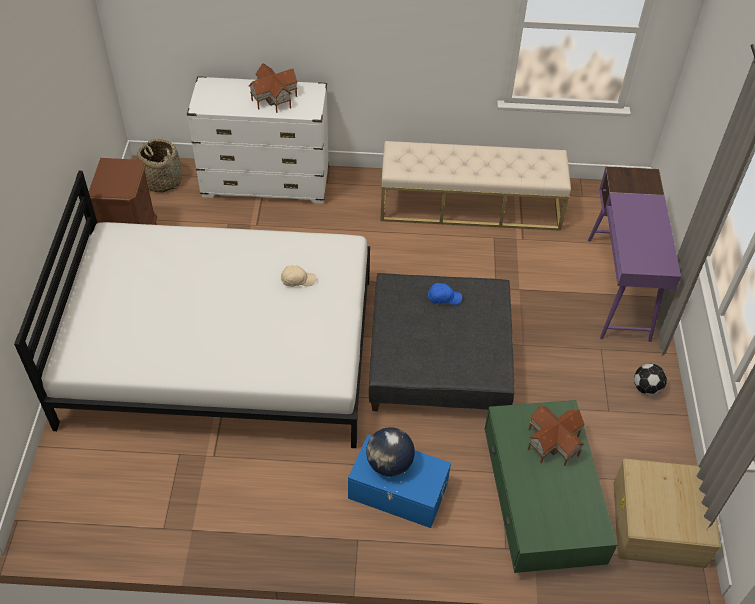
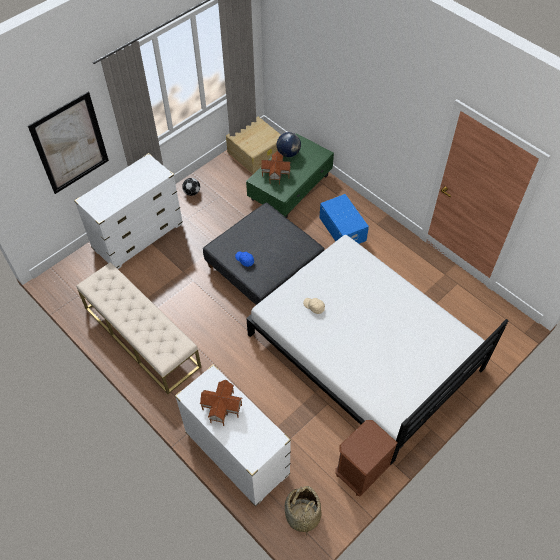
camera: 135 degrees left, 5 degrees up
(389, 464) = (346, 219): globe -> globe (288, 153)
(618, 289) = (138, 237): purple desk -> white dresser
(714, 114) = (70, 144): none -> picture

